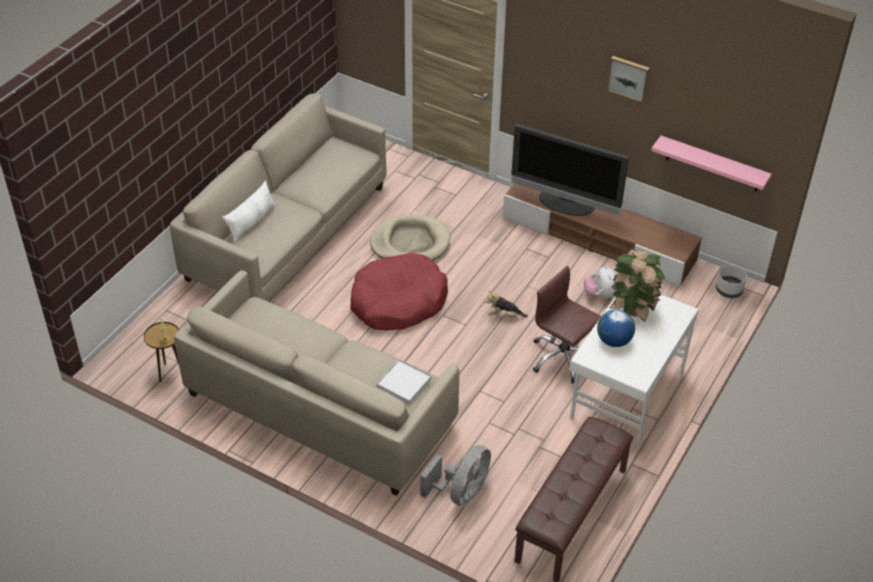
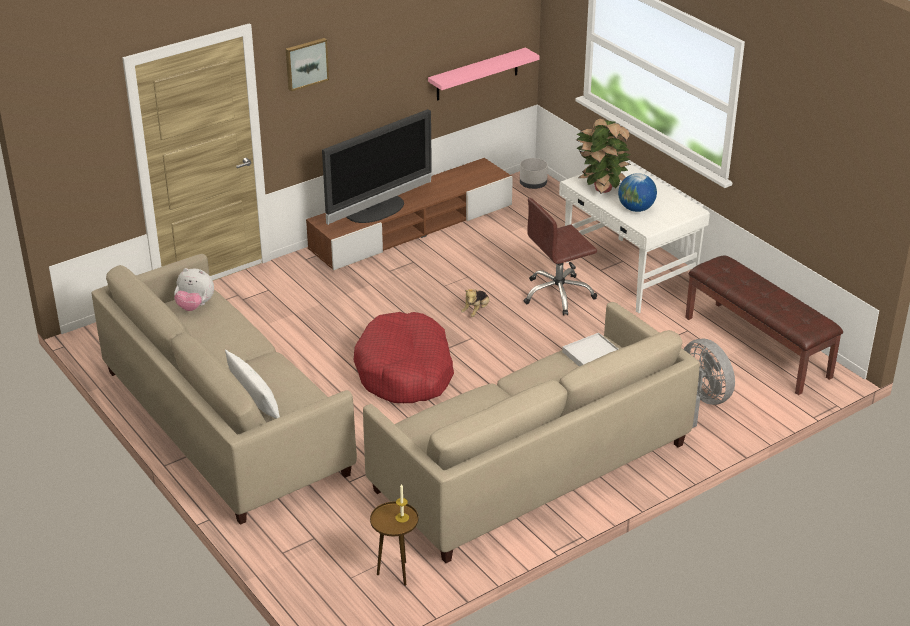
camera: 65 degrees left, 10 degrees down
(410, 243) = (319, 339): beige dog bed -> none
(600, 294) = (488, 249): plush toy -> plush toy (195, 306)
(629, 78) = (390, 35): picture -> picture (306, 63)

